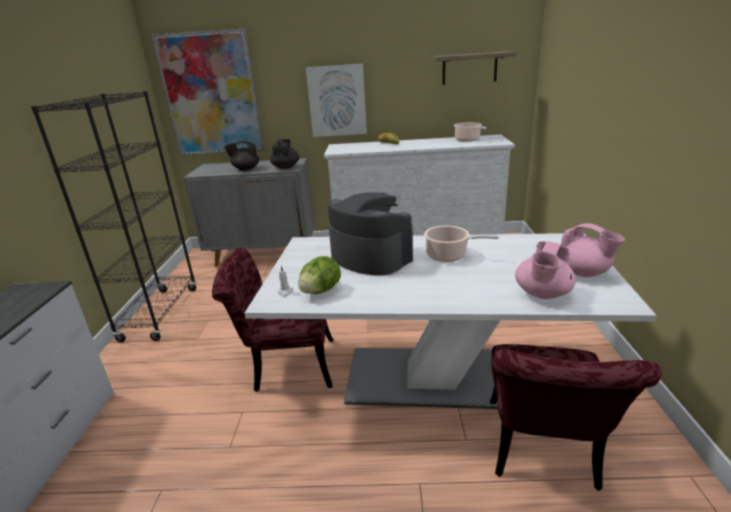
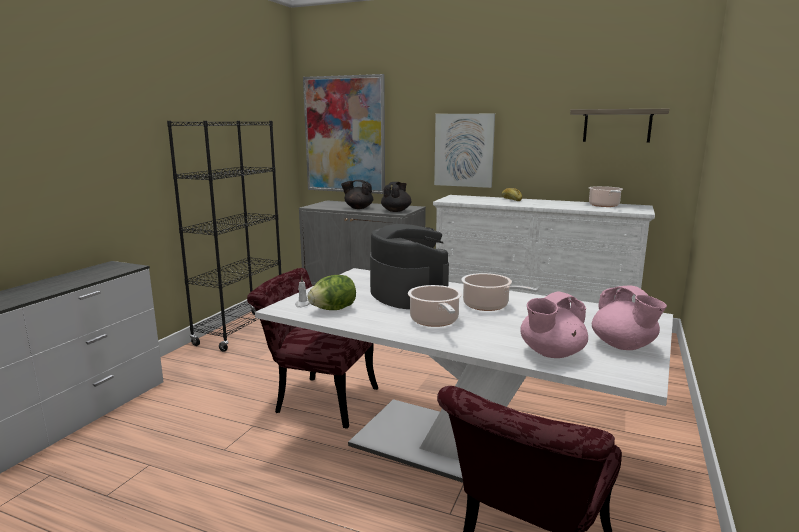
camera: 20 degrees right, 10 degrees down
(423, 283) = (435, 321): none -> cooking pot

